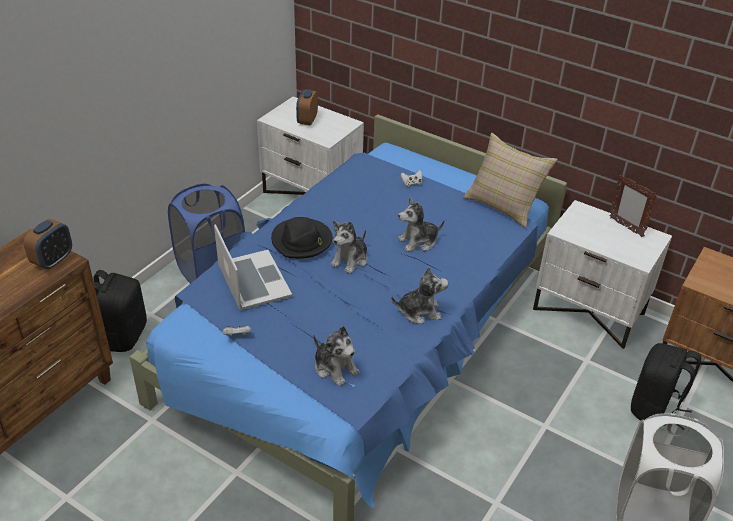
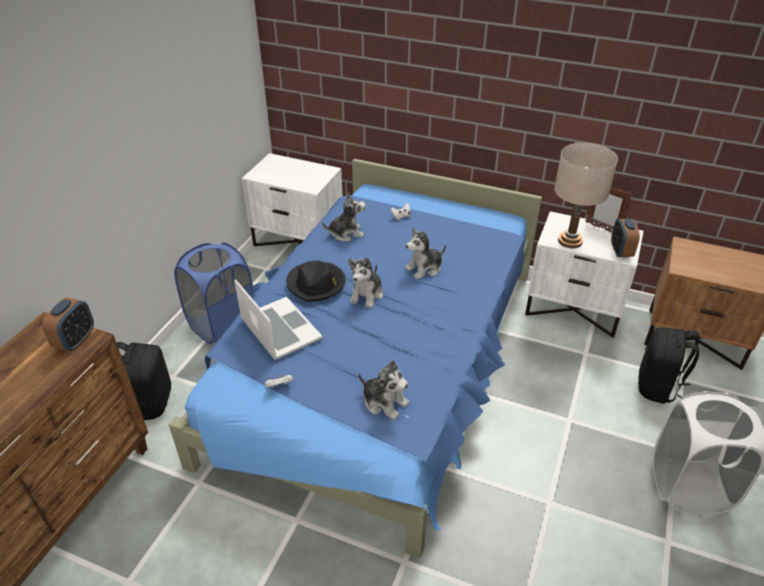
camera: 10 degrees left, 0 degrees up
(307, 120) = (289, 172): alarm clock -> alarm clock (620, 251)
(419, 312) = (447, 333): plush toy -> plush toy (346, 233)
(504, 204) = (489, 224): beige pillow -> none
(584, 235) = (569, 241): none -> beige table lamp

